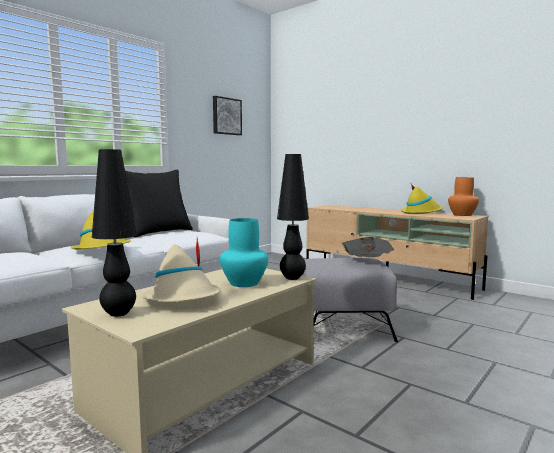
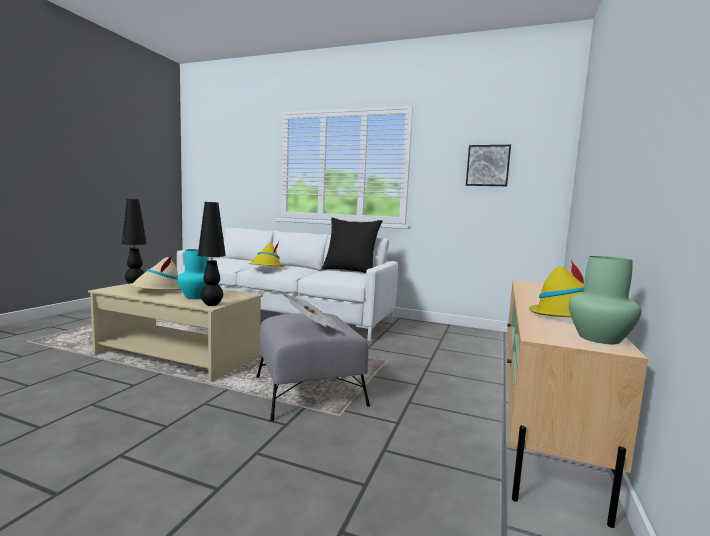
camera: 70 degrees right, 0 degrees up
(462, 215) = (600, 339): orange vase -> green vase

